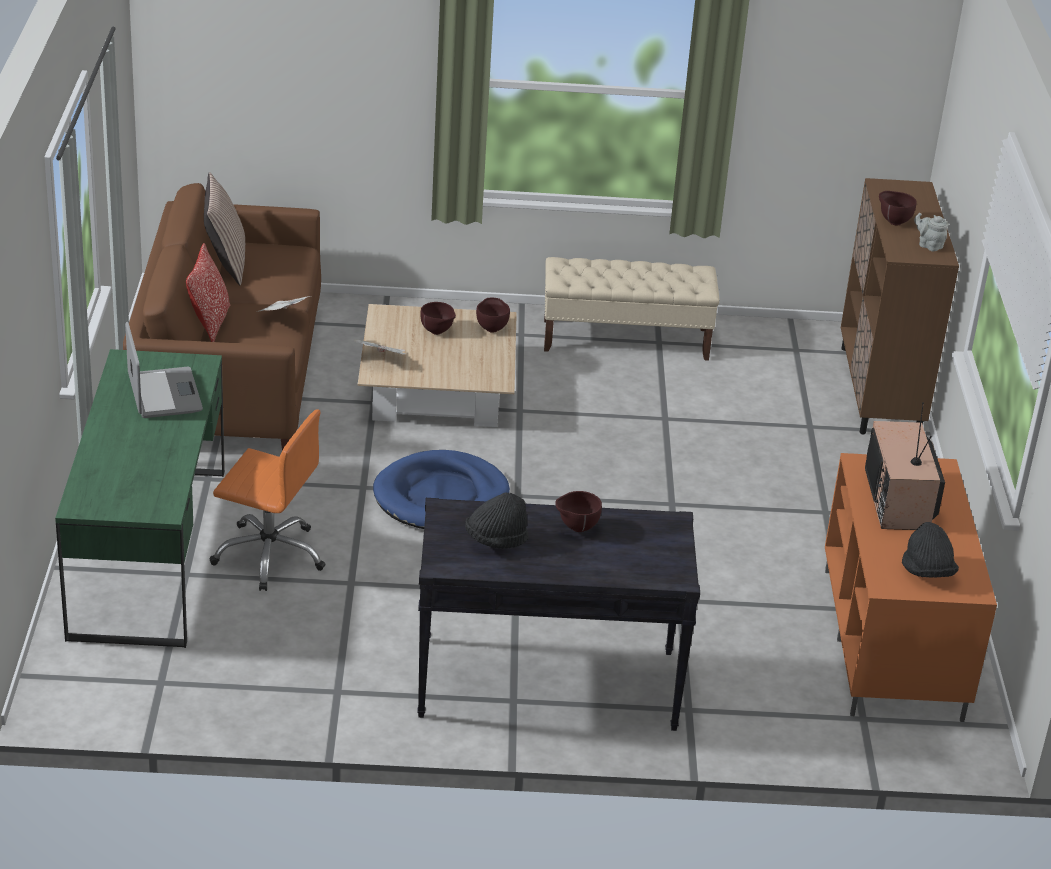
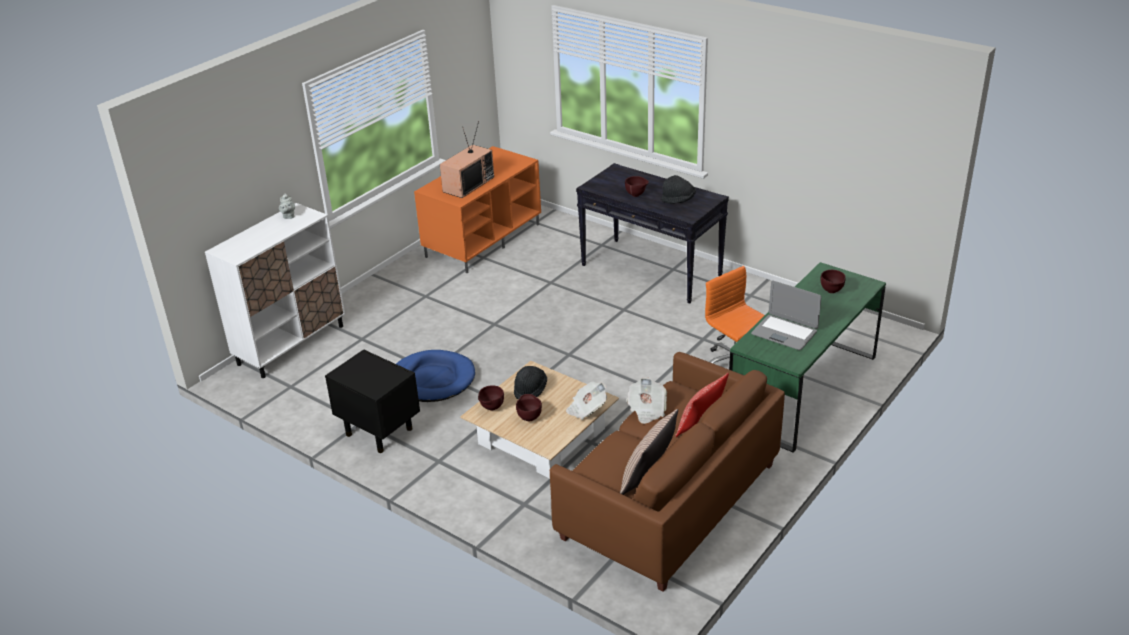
camera: 140 degrees left, 0 degrees up
(164, 394) = (784, 333): laptop -> laptop turned 75 degrees counterclockwise
(441, 497) = (611, 367): blue dog bed -> blue dog bed (432, 380)
(626, 340) = (378, 431): beige bench -> black nightstand
(879, 391) = (291, 345): brown cabinet -> white cabinet
(893, 222) = (278, 234): brown bowl -> brown bowl (832, 292)
(927, 572) = (501, 160): black hat -> black hat (530, 390)

